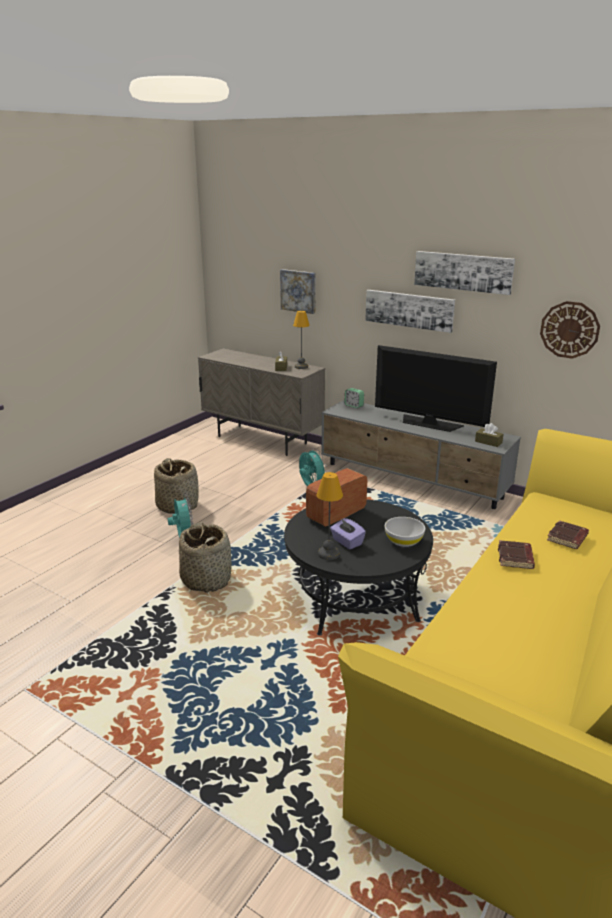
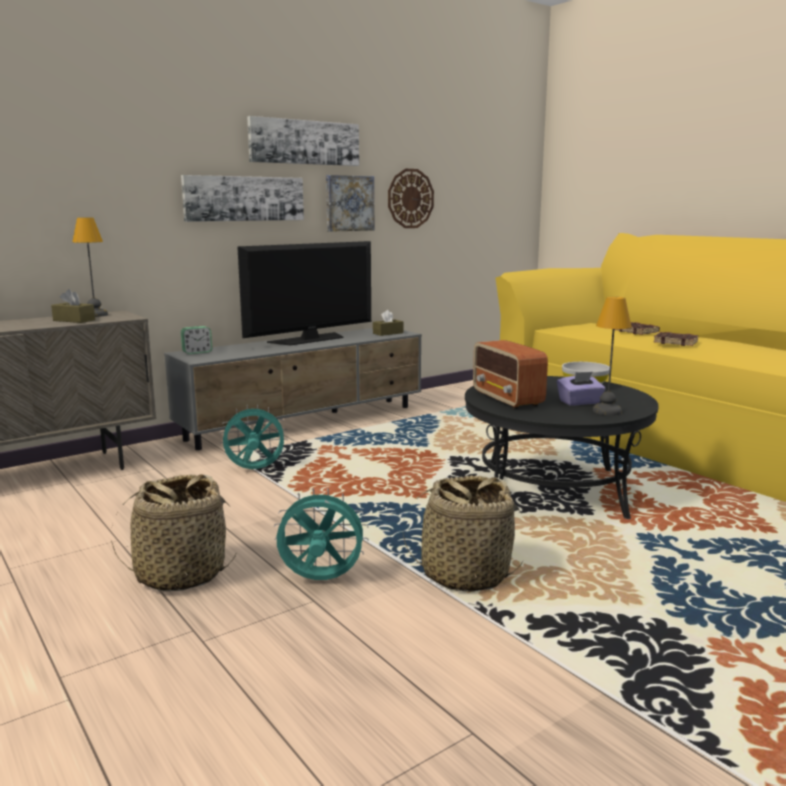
camera: 70 degrees left, 10 degrees down
(299, 291) = (49, 189): picture -> picture (349, 203)

